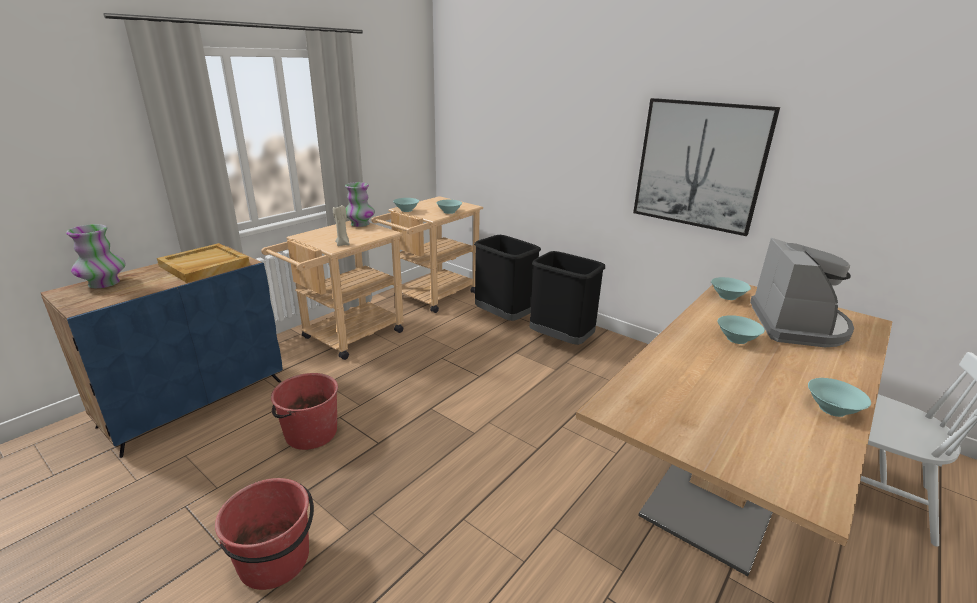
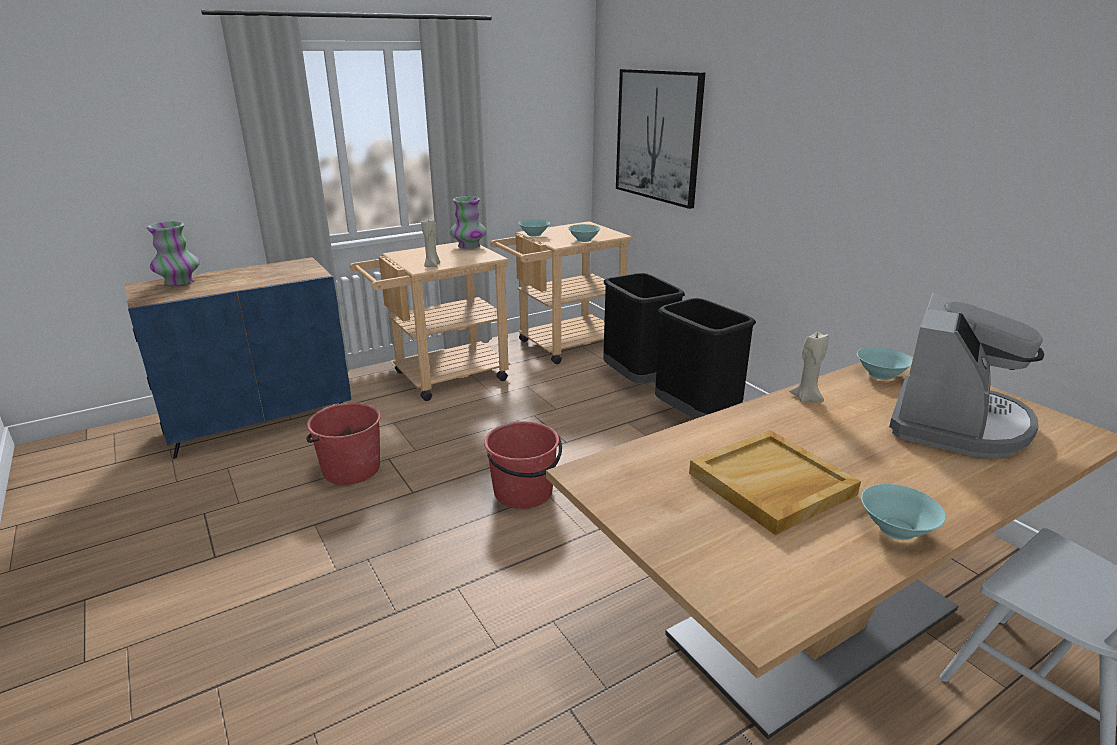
camera: 20 degrees right, 0 degrees up
(204, 266) = (276, 274): beige tray -> beige tray (771, 485)
(275, 560) = (254, 580): red bucket -> red bucket (524, 492)
(699, 165) = (888, 189): picture -> picture (658, 136)
(699, 320) = (806, 398): none -> beige candle
(736, 339) = (839, 427): turquoise bowl -> none

